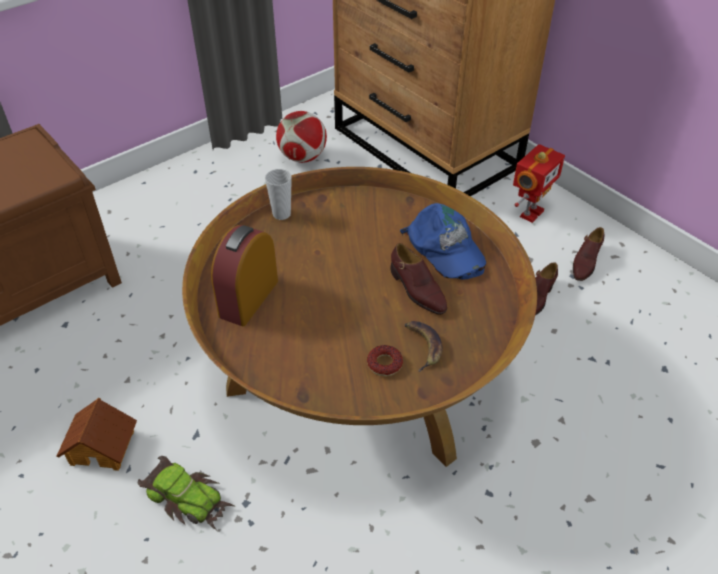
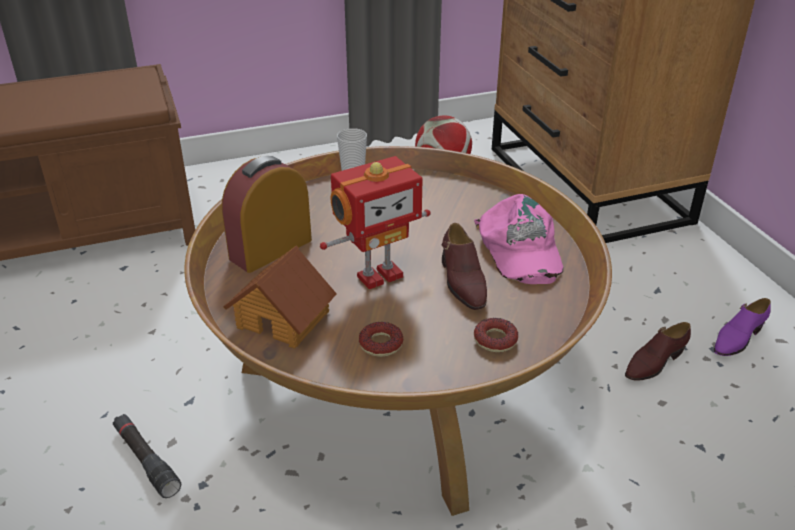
camera: 20 degrees right, 10 degrees down
(102, 446) = (92, 386): toy house -> toy house (284, 318)
(188, 497) = (146, 460): toy car -> black flashlight
(422, 346) = (436, 337): banana -> none
(445, 249) = (519, 249): blue cap -> pink cap
(466, 336) = (495, 340): none -> donut
(530, 213) = (686, 271): toy robot -> toy robot (378, 275)
(585, 262) = (737, 338): brown shoe -> purple shoe

